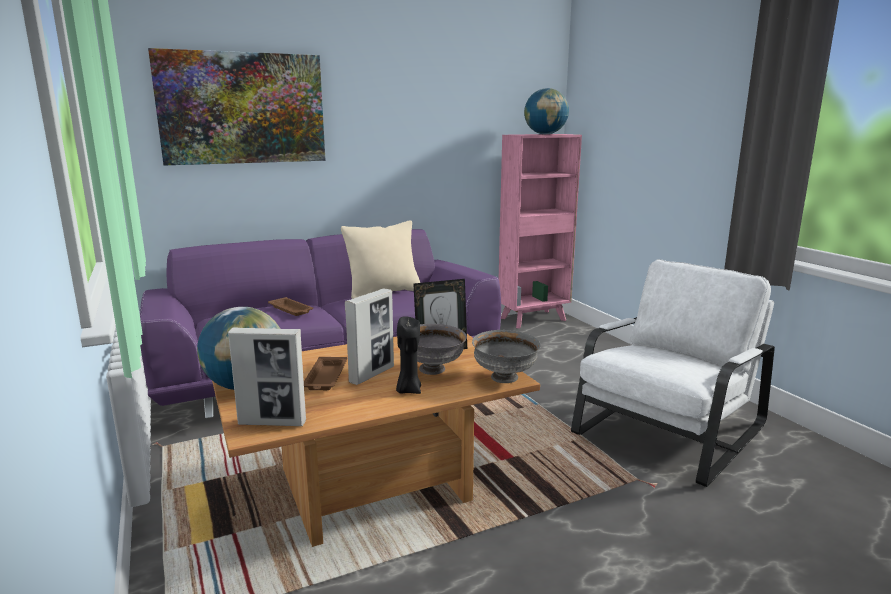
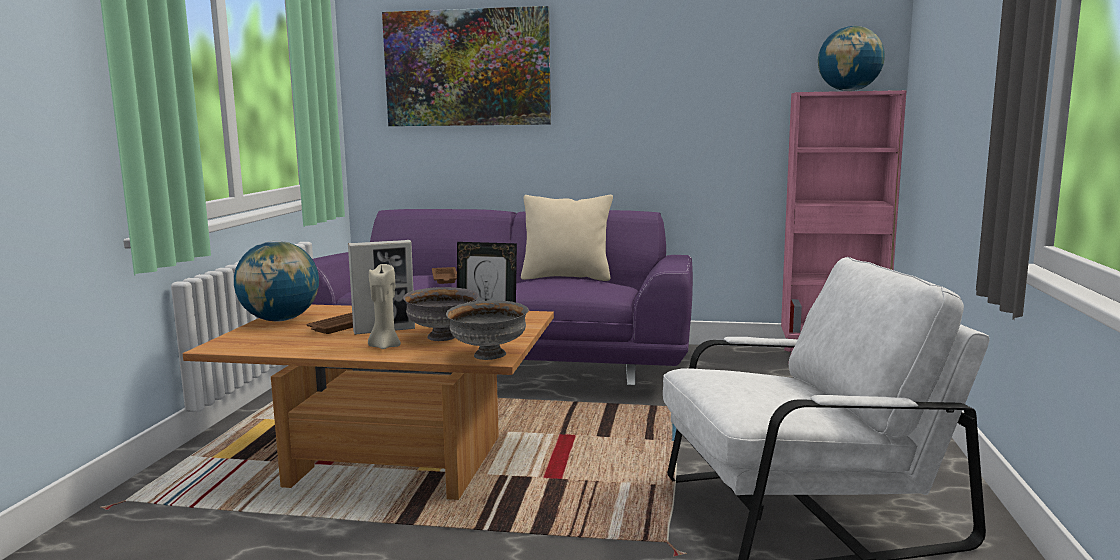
camera: 35 degrees right, 5 degrees down
(272, 423) = (242, 344): picture frame -> none
(408, 390) = (384, 346): black candle -> beige candle

